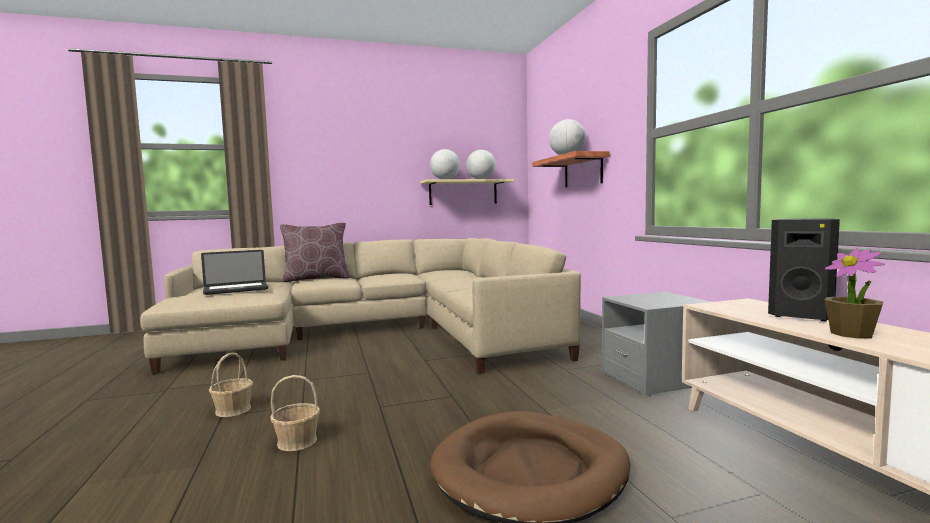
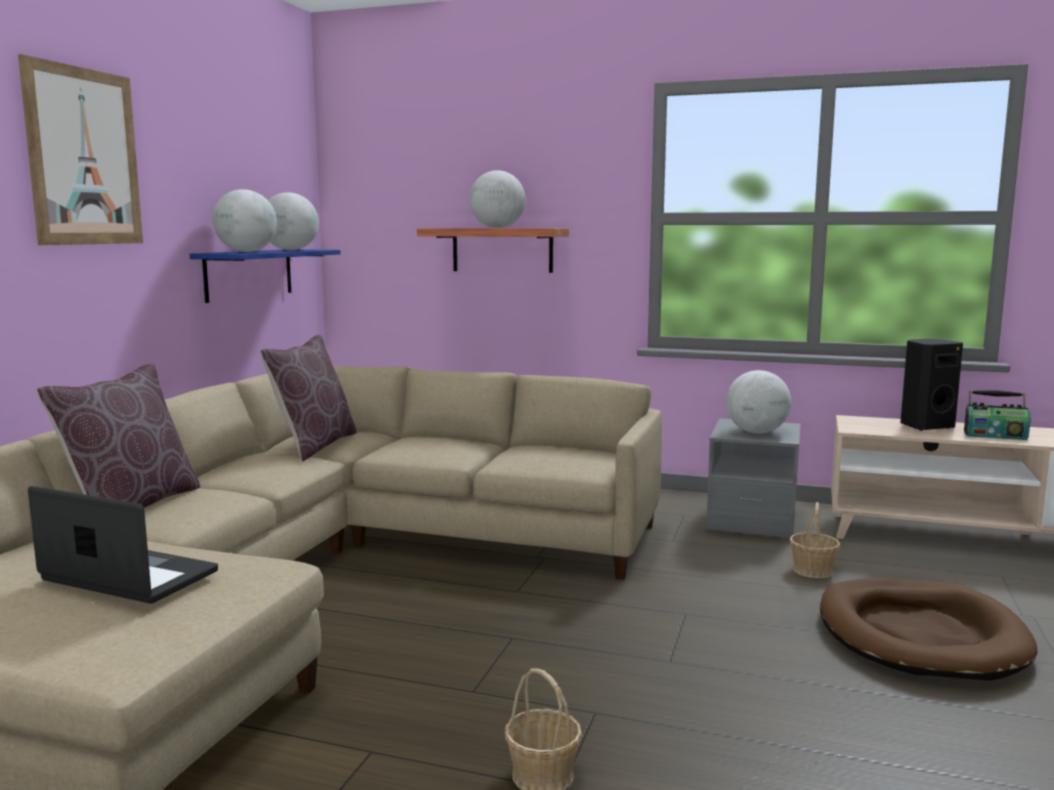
camera: 55 degrees left, 5 degrees up
(236, 289) = (129, 576): laptop -> laptop turned 75 degrees counterclockwise
(297, 441) = (738, 739): basket -> basket (813, 570)
(359, 140) = (84, 157): none -> picture
(430, 273) = (314, 445): none -> brown pillow
(463, 192) = (249, 274): beige shelf -> blue shelf
(648, 300) = (756, 432): none -> globe
(852, 334) = (995, 436): potted plant -> radio

